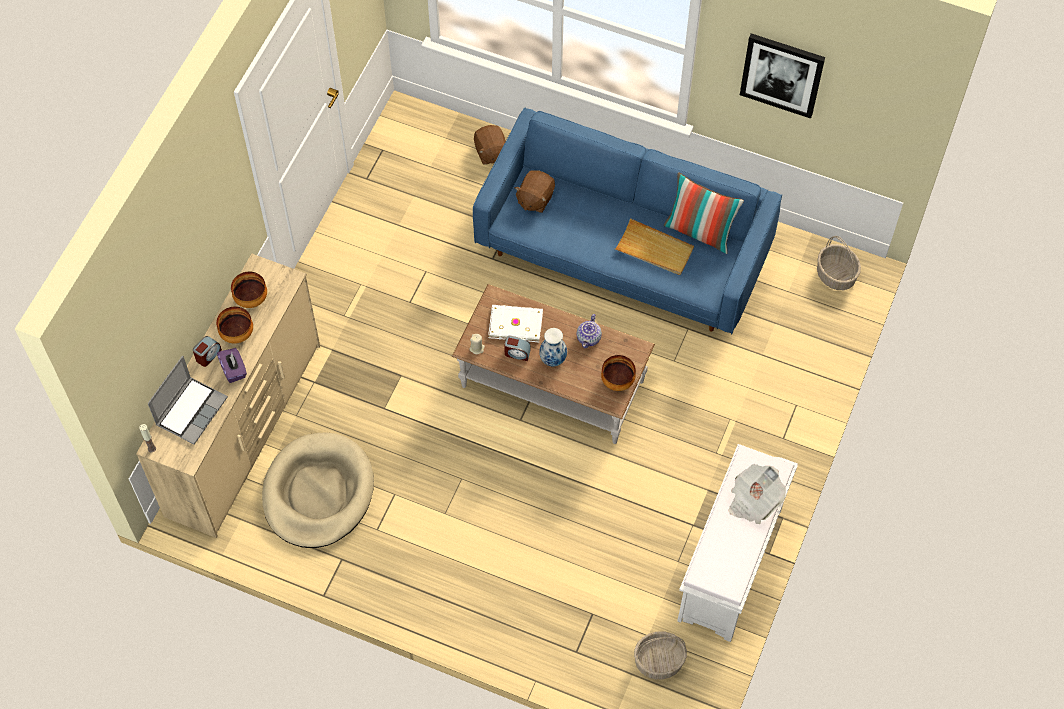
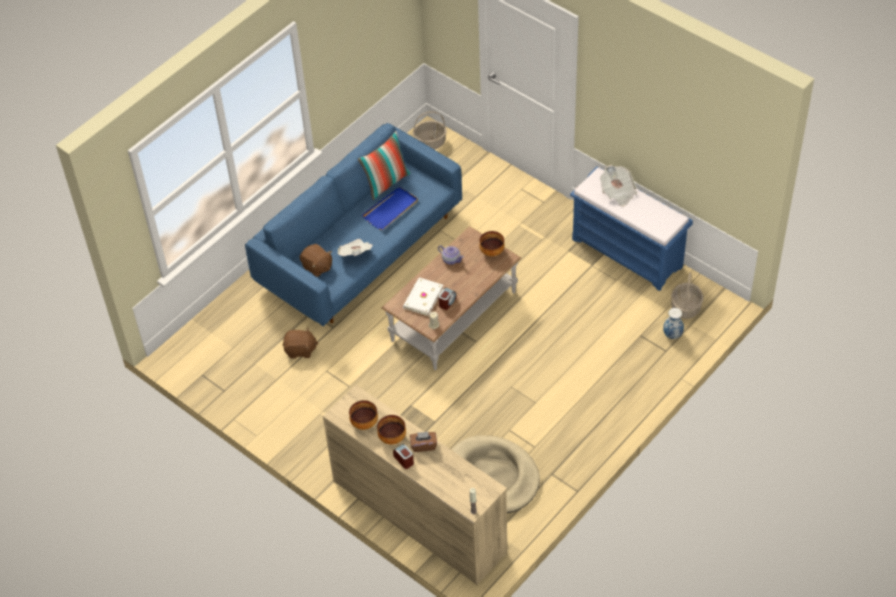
camera: 70 degrees left, 10 degrees down
(191, 410) = (449, 479): laptop -> none
(234, 370) = (423, 445): purple tissue box -> brown tissue box
(491, 153) = (238, 307): brown plush toy -> brown plush toy (300, 350)
(553, 358) = (460, 283): vase -> vase (672, 335)
(569, 233) = (355, 254): none -> newspaper
(654, 249) = (391, 210): beige tray -> blue tray
(730, 566) = (628, 253): white bench -> blue bench
(782, 74) = (349, 46): picture -> none

